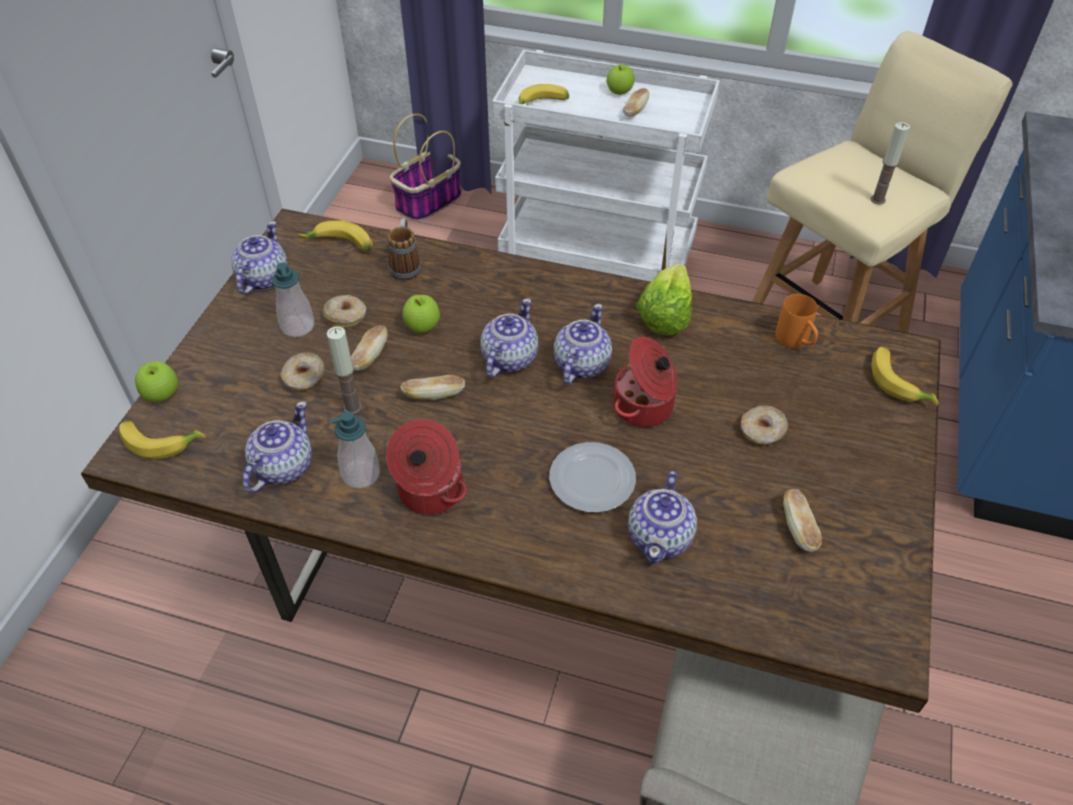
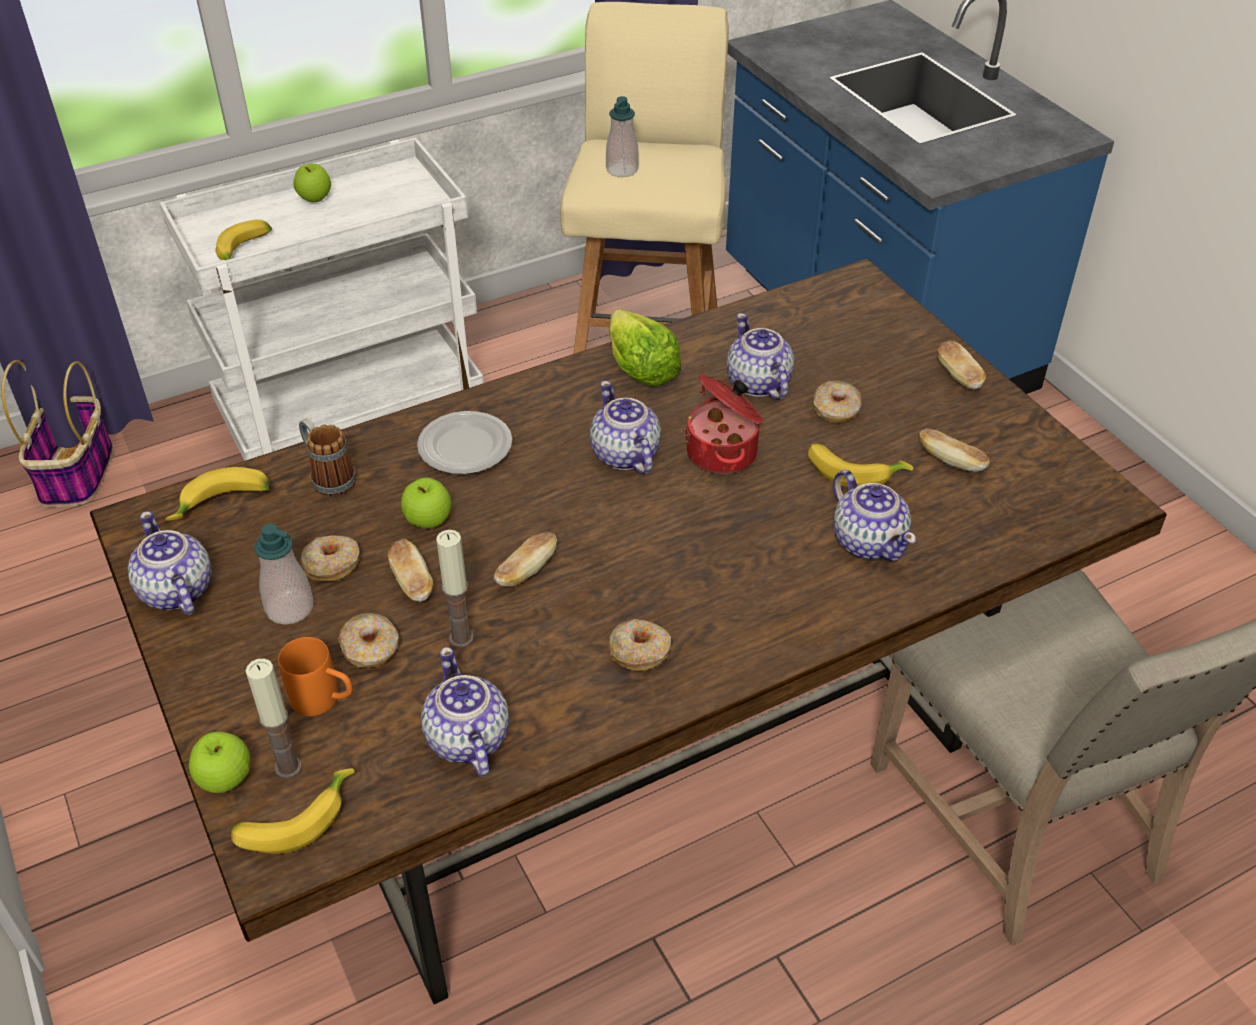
camera: 45 degrees left, 5 degrees down
(361, 474) = (554, 686): soap dispenser -> soap dispenser (622, 170)
(429, 492) = (639, 651): cooking pot -> donut
(508, 359) = (553, 493): teapot -> teapot (758, 383)
(591, 479) = (759, 539): plate -> plate (464, 447)
(635, 110) = (355, 209): bread -> bread (958, 377)
(796, 342) = (771, 325): orange mug -> orange mug (324, 701)
(877, 200) = (680, 176): candle -> candle (288, 767)
(899, 382) = (881, 308): banana -> banana (854, 470)

